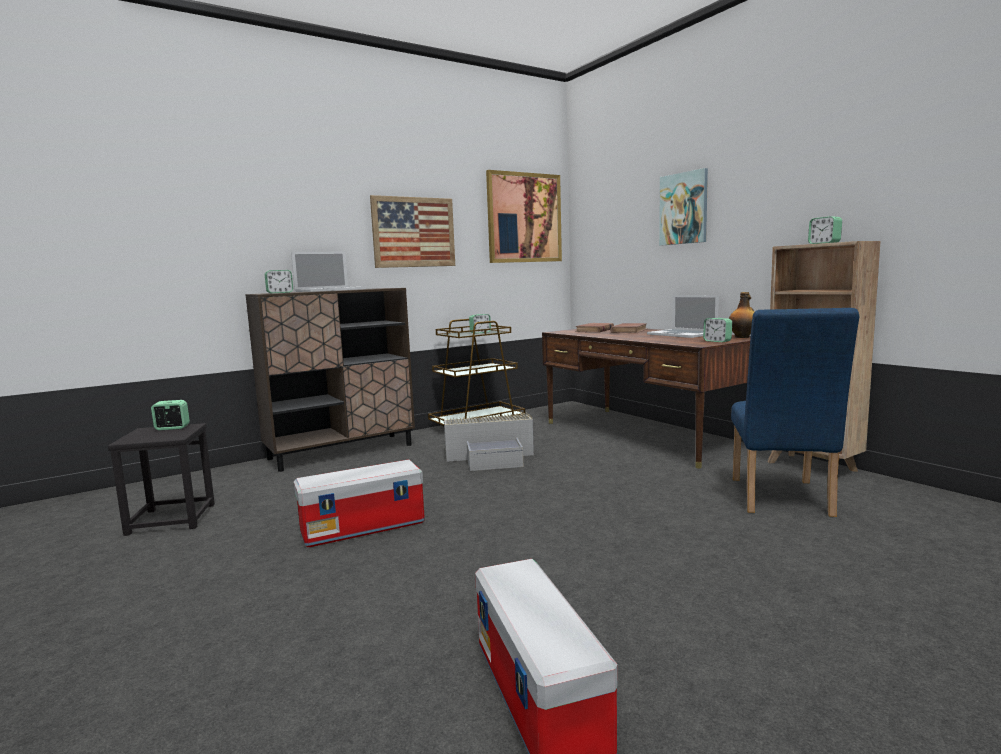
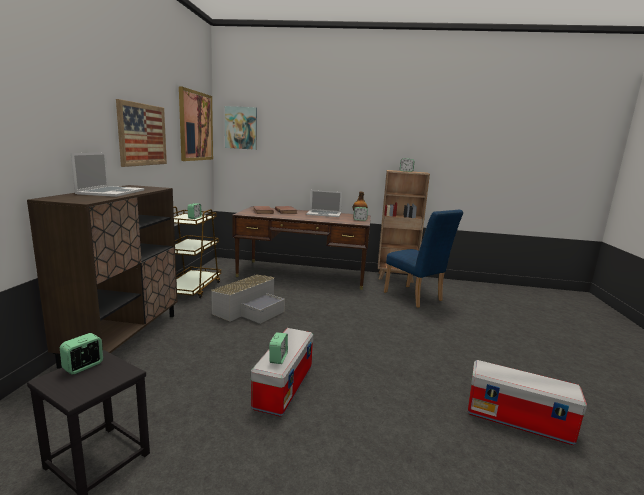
camera: 50 degrees left, 5 degrees up
(280, 293) = (86, 199): alarm clock -> alarm clock (278, 358)
(684, 208) = (315, 138): picture -> picture (241, 128)

